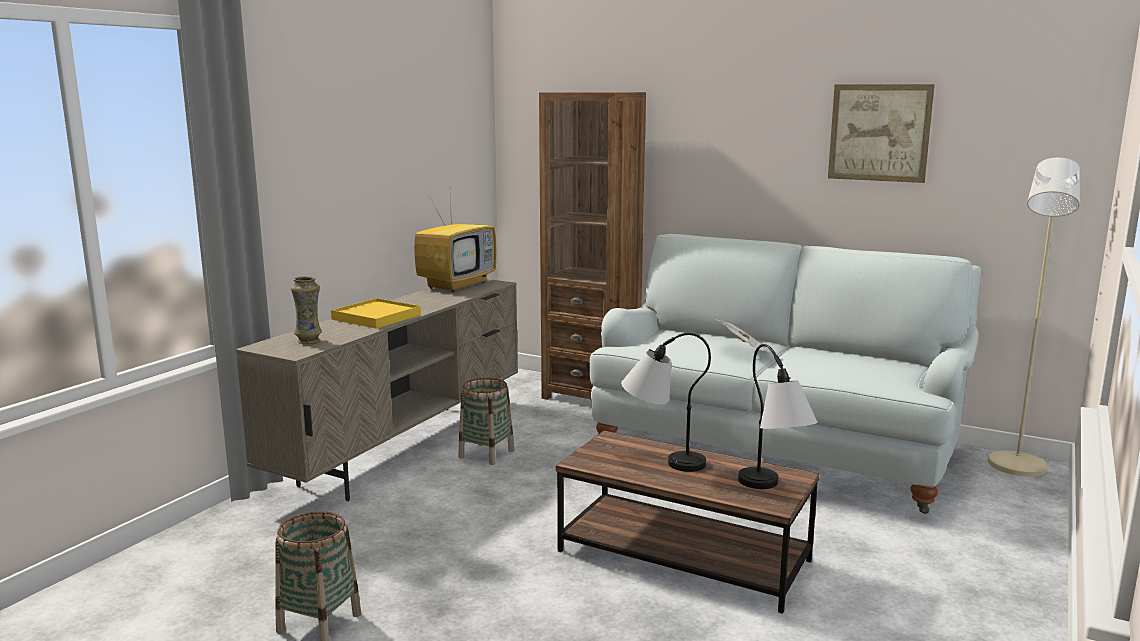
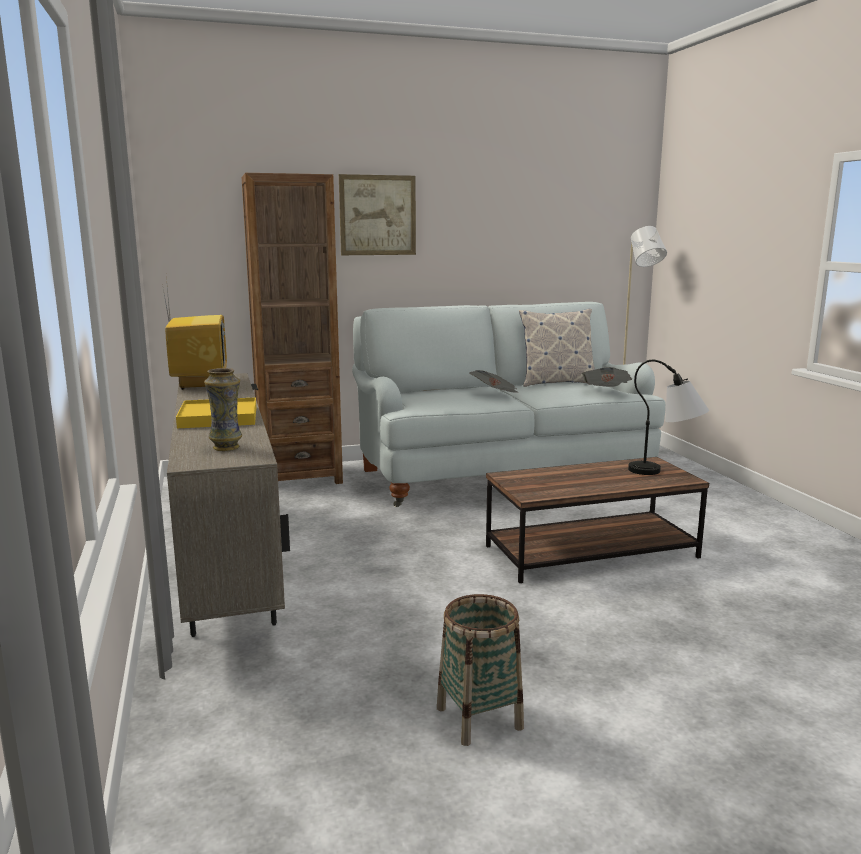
camera: 45 degrees left, 0 degrees up
(486, 454) = (314, 543): basket -> none
(661, 460) = (570, 477): table lamp -> none
(857, 355) = (556, 383): none -> pillow
(874, 378) = (606, 391): none -> newspaper
(879, 132) = (516, 214): picture -> picture (377, 215)

